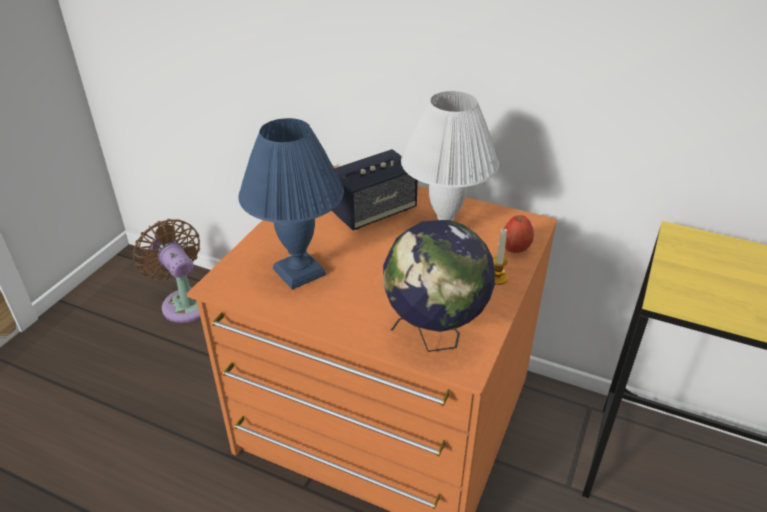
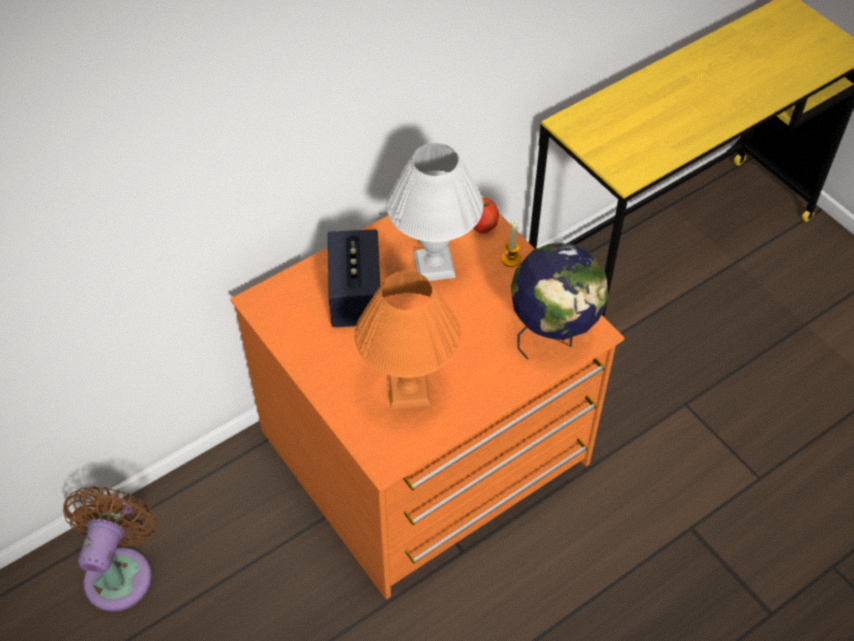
camera: 60 degrees left, 15 degrees up
(184, 302) = (120, 572): brown fan -> brown fan turned 105 degrees clockwise
(300, 272) = (410, 390): blue table lamp -> orange table lamp

